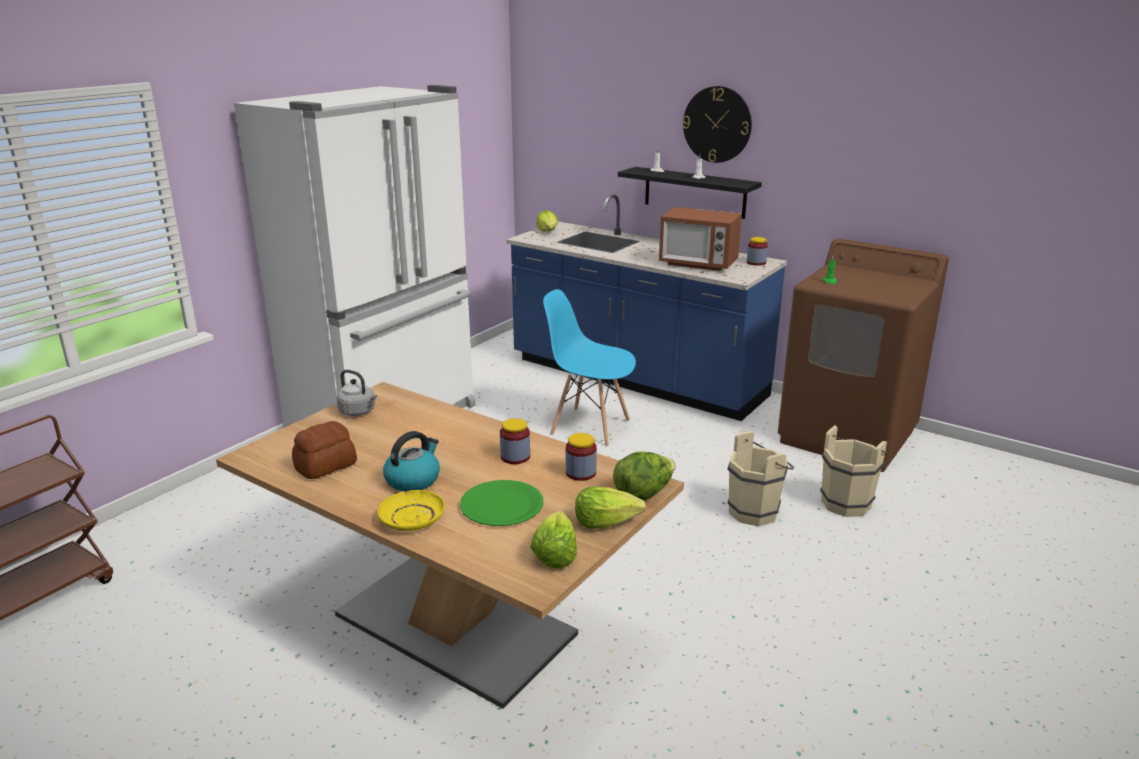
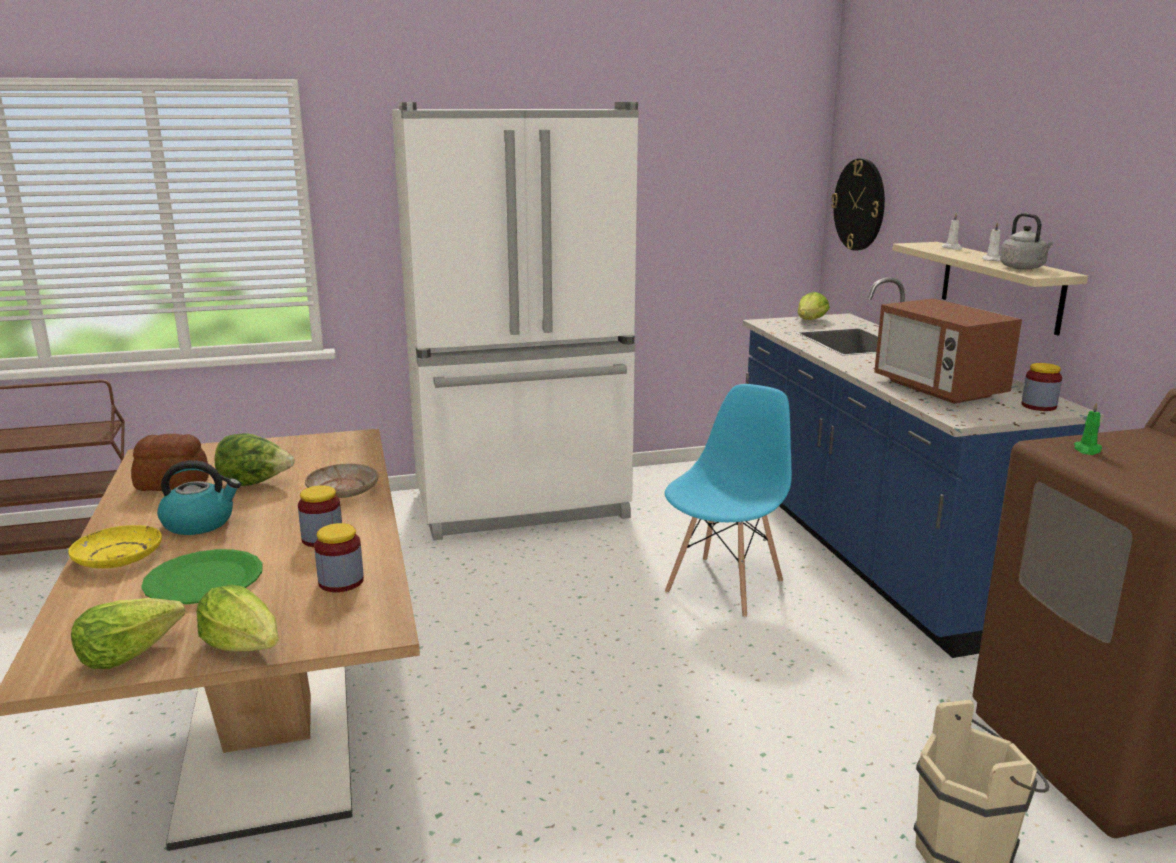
camera: 40 degrees right, 5 degrees down
(359, 412) = (300, 448): grey kettle -> grey kettle (1024, 268)
(458, 426) = (343, 490): none -> beige plate
(589, 426) = (725, 586): blue chair -> blue chair turned 60 degrees clockwise
(643, 493) = (347, 634): lettuce -> lettuce (255, 483)
(694, 192) = (1000, 286): black shelf -> beige shelf
(717, 124) = (1039, 178): wall clock -> wall clock (859, 204)
(756, 511) = (794, 790): beige bucket -> none

